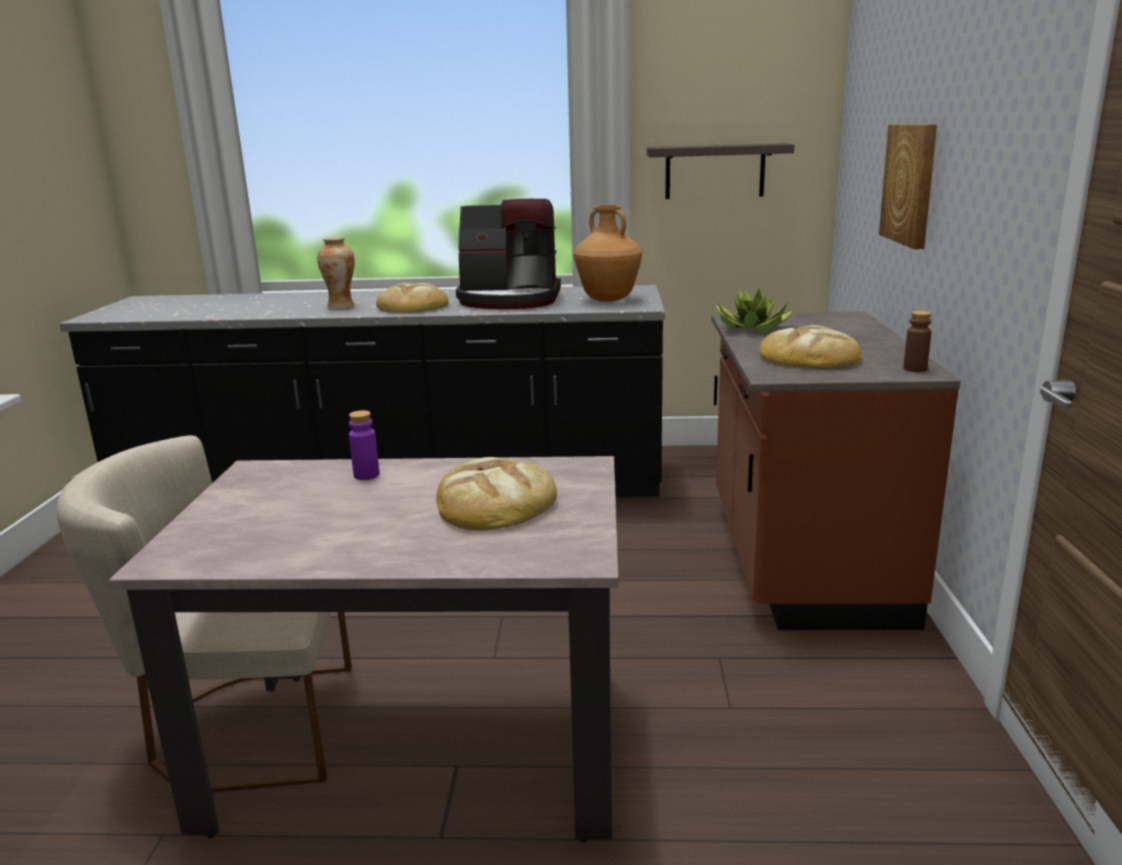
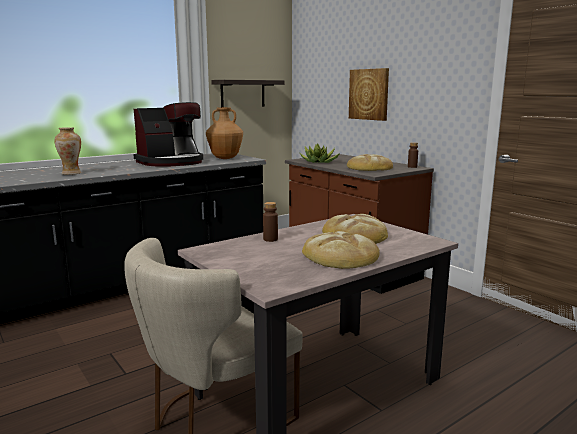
camera: 40 degrees left, 5 degrees down
(366, 475) = (270, 239): purple bottle -> brown bottle
(412, 306) = (120, 169): bread -> bread (340, 256)

